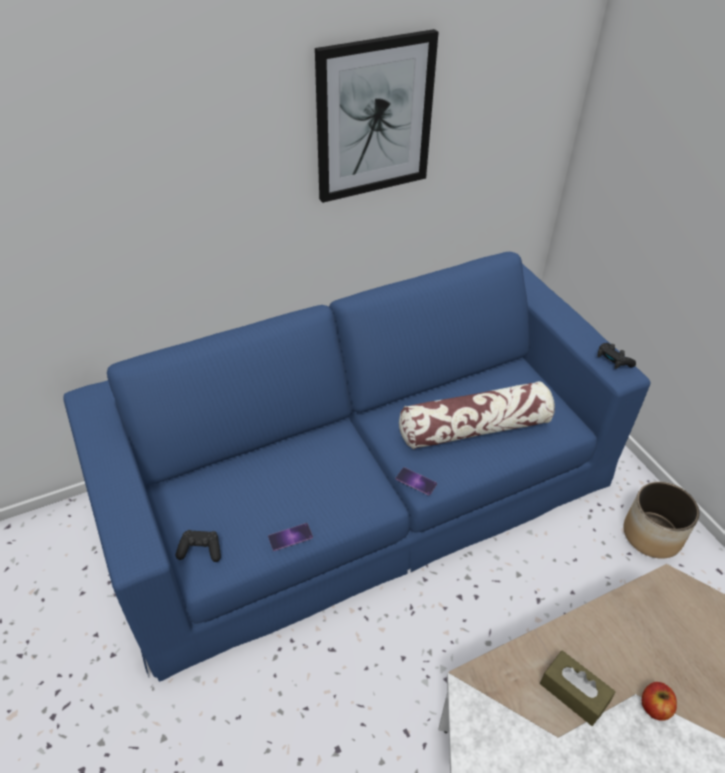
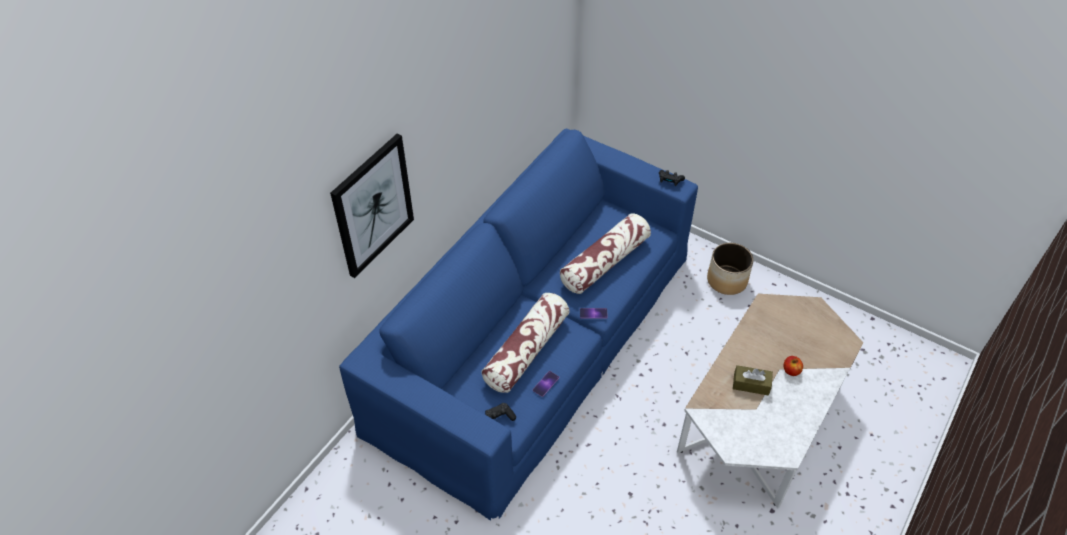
camera: 30 degrees left, 5 degrees up
(300, 485) = (526, 350): none -> pillow
(374, 118) = (480, 86): picture -> picture (372, 206)

